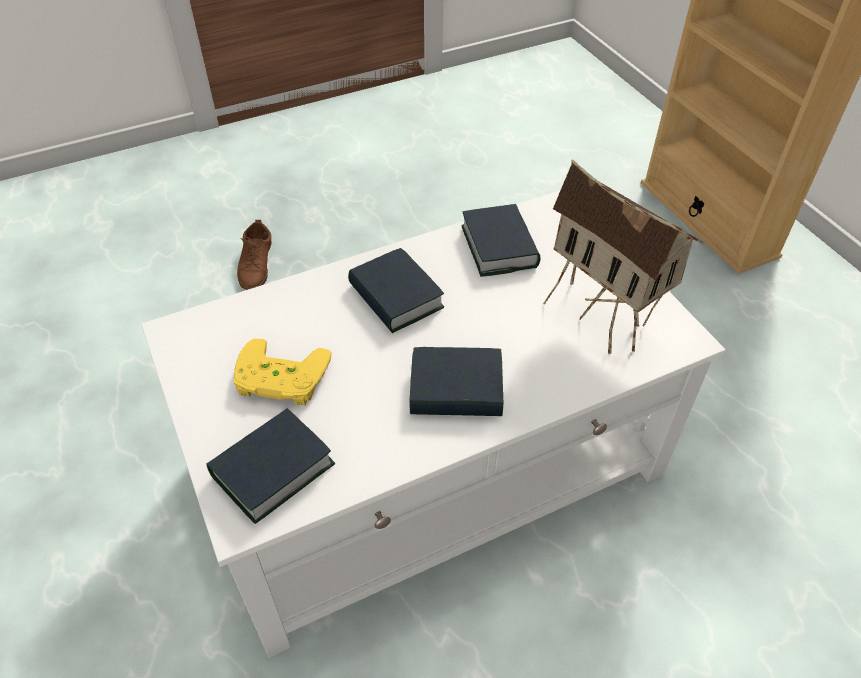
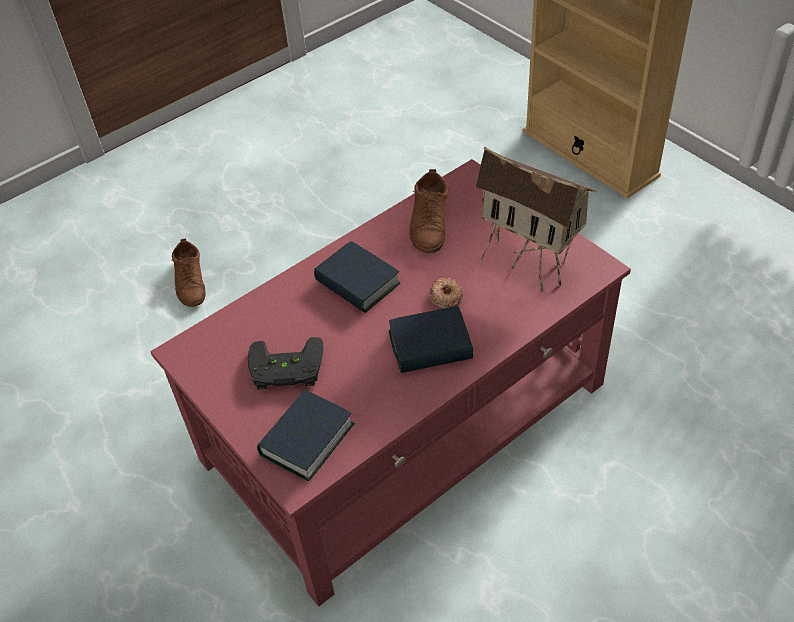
camera: 10 degrees left, 0 degrees up
(279, 380) = (286, 371): yellow game controller -> black game controller
(431, 464) = (407, 421): white coffee table -> red coffee table
(492, 334) = (446, 296): none -> donut
(499, 246) = (429, 222): book -> brown shoe

